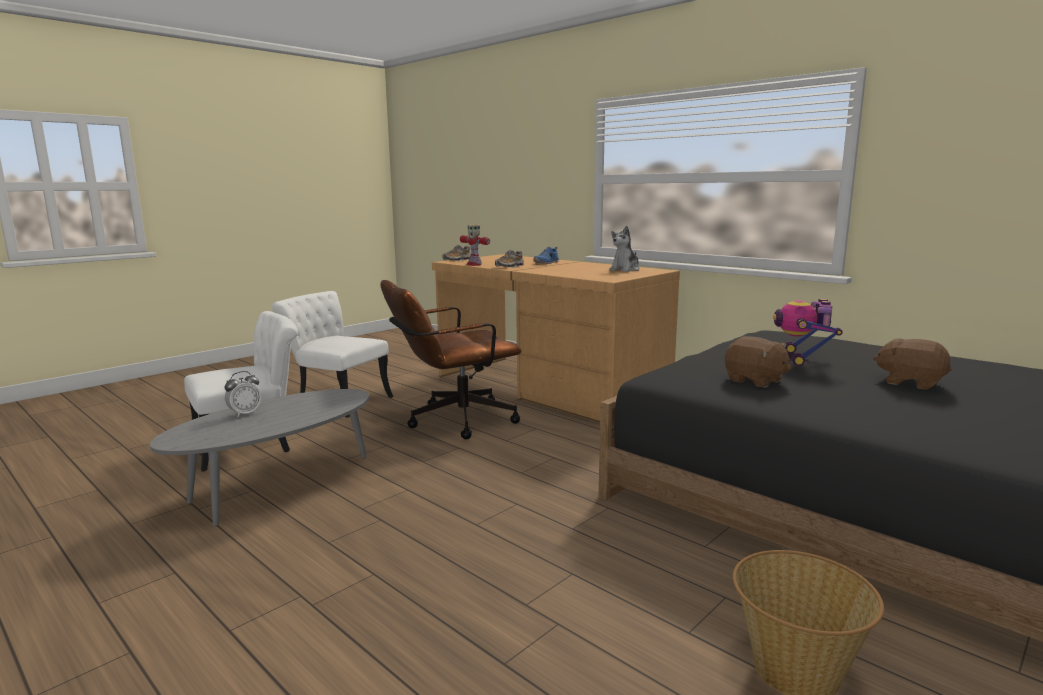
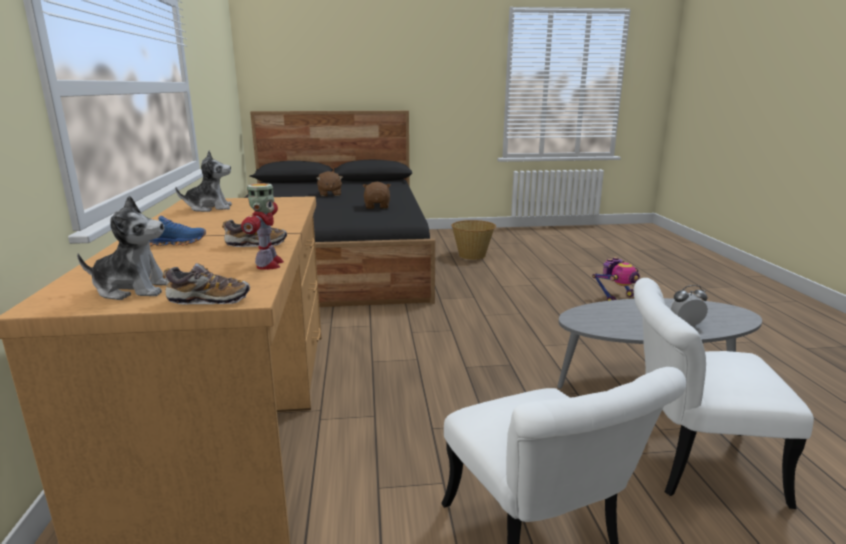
camera: 140 degrees left, 5 degrees up
(453, 421) = (427, 404): brown office chair -> none
(492, 258) = (133, 289): none -> plush toy
(802, 359) = (317, 206): toy robot -> toy robot (616, 298)

